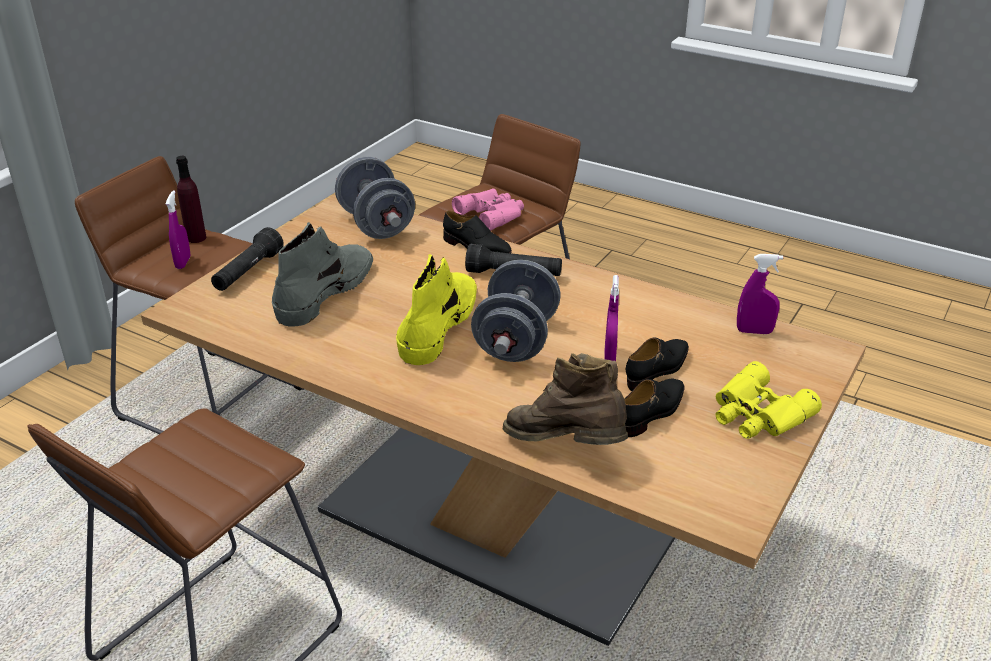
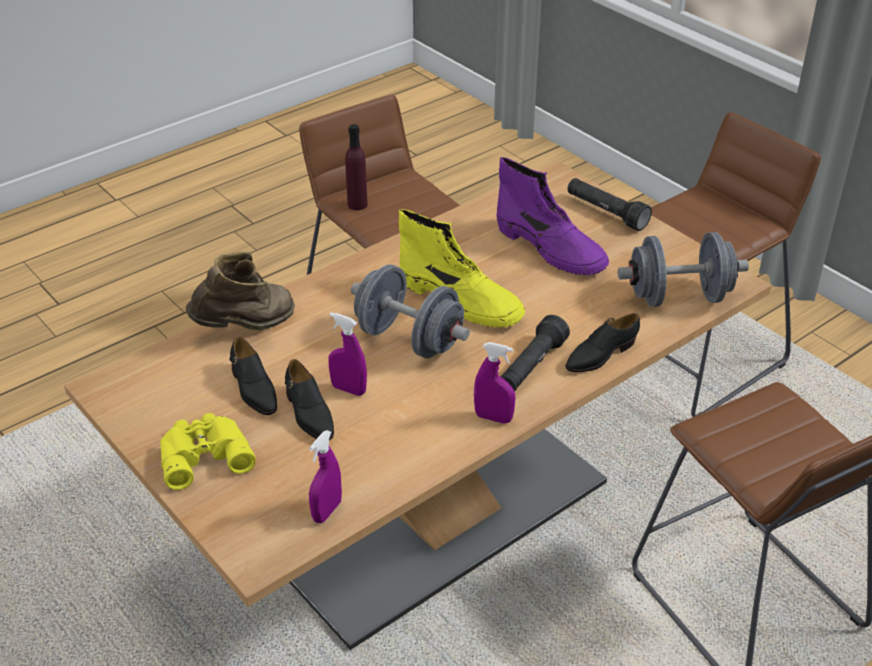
camera: 110 degrees right, 5 degrees up
(183, 262) = (700, 214): purple spray bottle -> purple spray bottle (493, 418)
(196, 238) = (750, 224): purple bottle -> purple bottle (357, 204)
(326, 291) = (551, 249): grey boot -> purple boot
(492, 214) = (758, 438): pink binoculars -> none

